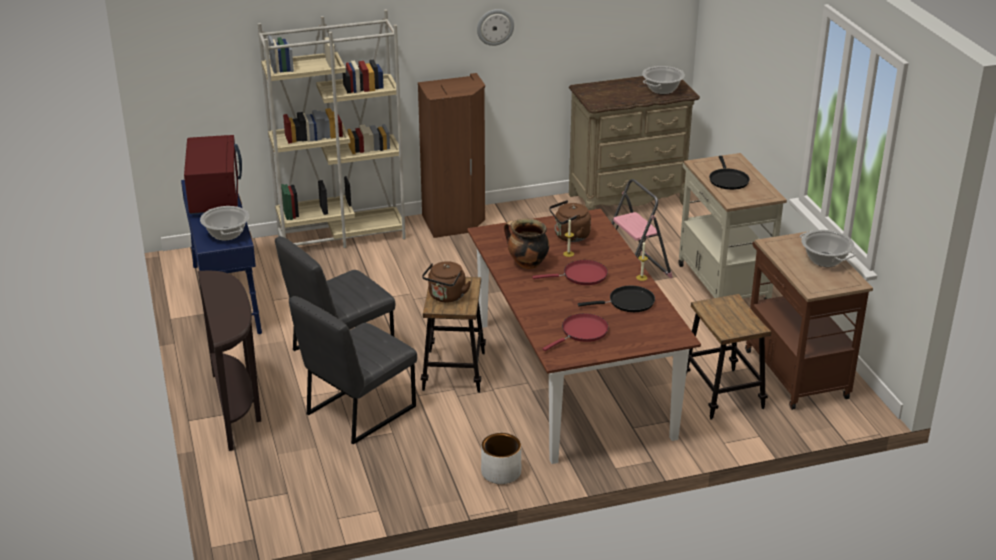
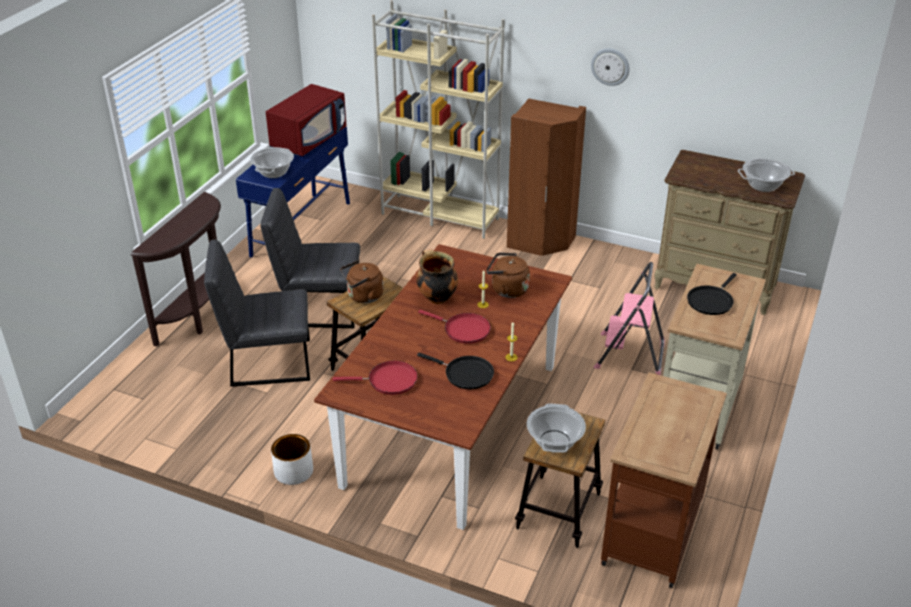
camera: 40 degrees right, 5 degrees up
(824, 260) = (688, 428): cooking pot -> cooking pot (554, 441)

